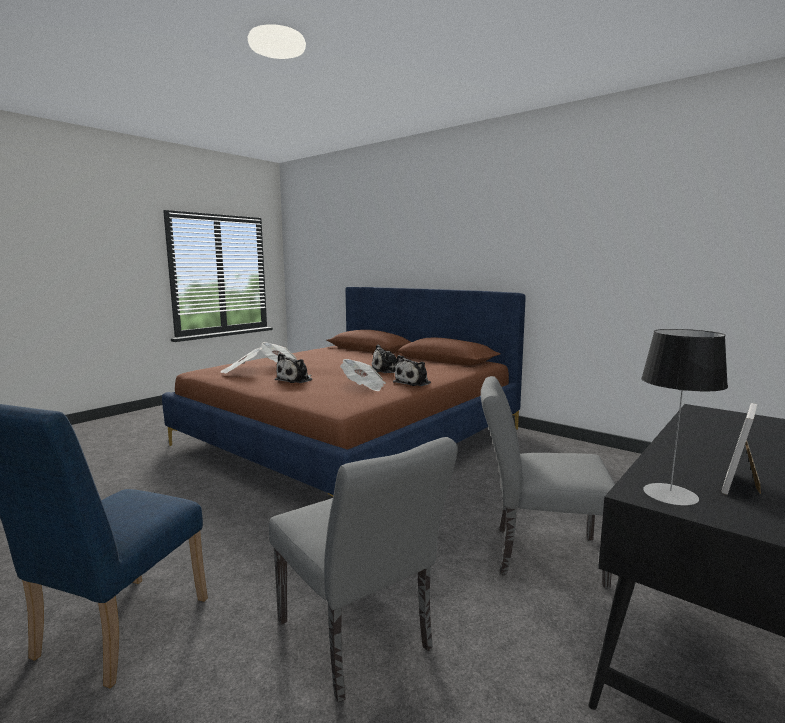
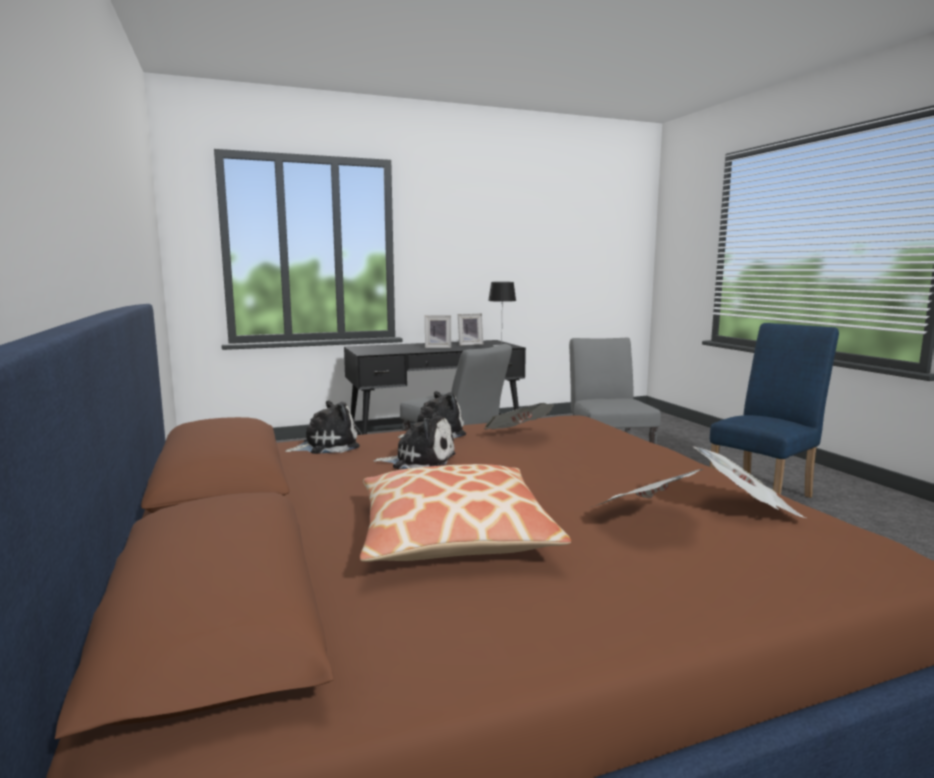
camera: 150 degrees left, 0 degrees up
(295, 380) = (616, 468): plush toy -> plush toy (326, 446)
(338, 359) = (453, 534): none -> pillow
(723, 453) = (438, 347): none -> picture frame

